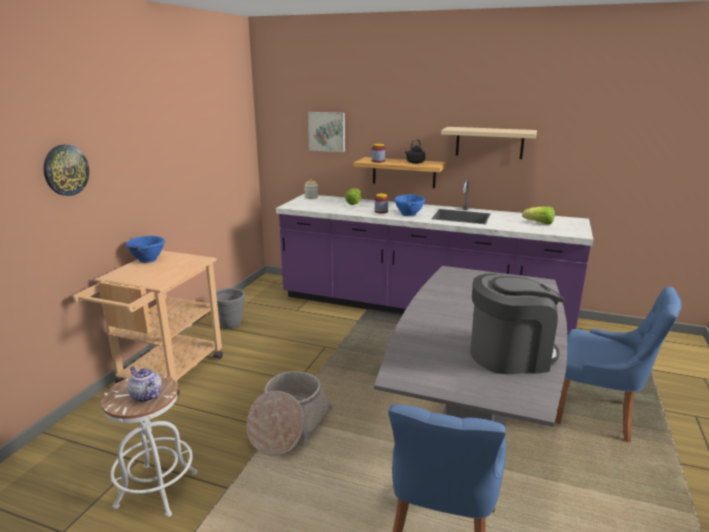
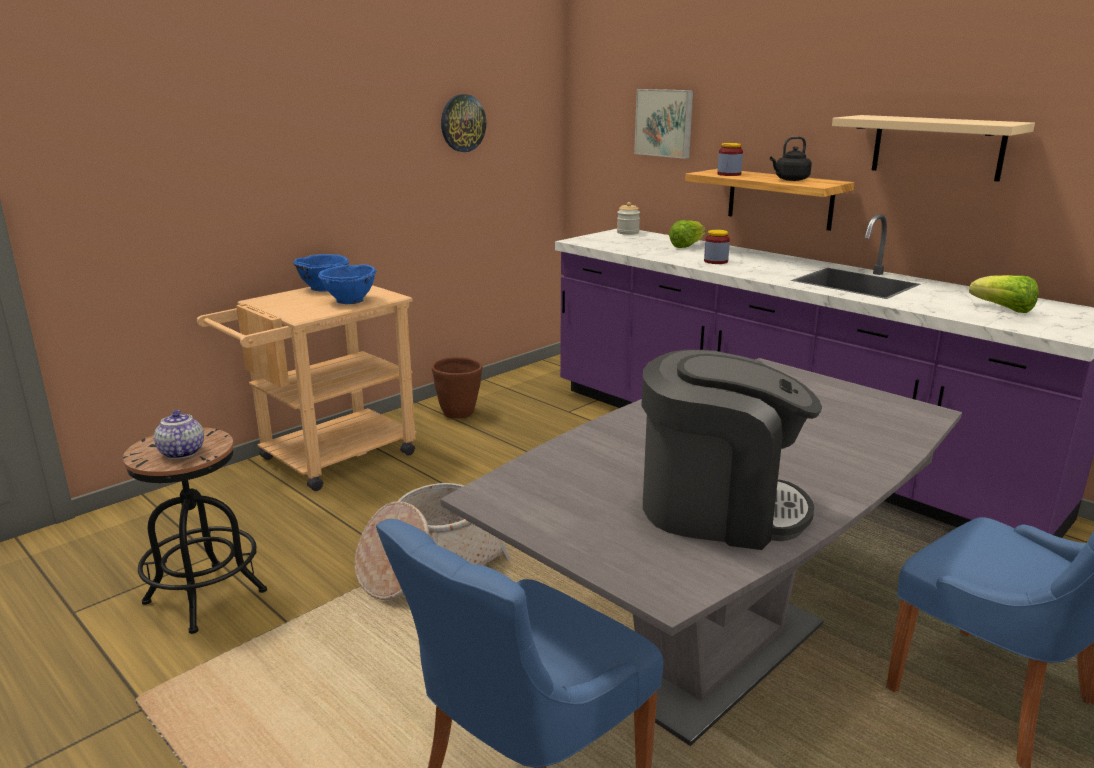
camera: 25 degrees right, 0 degrees up
(65, 170) = (207, 142): wall clock -> wall clock (462, 123)
(157, 489) = (205, 597): white stool -> black stool
(231, 325) = (459, 414): grey planter -> brown planter
(409, 214) = (759, 270): blue bowl -> blue bowl (350, 301)

